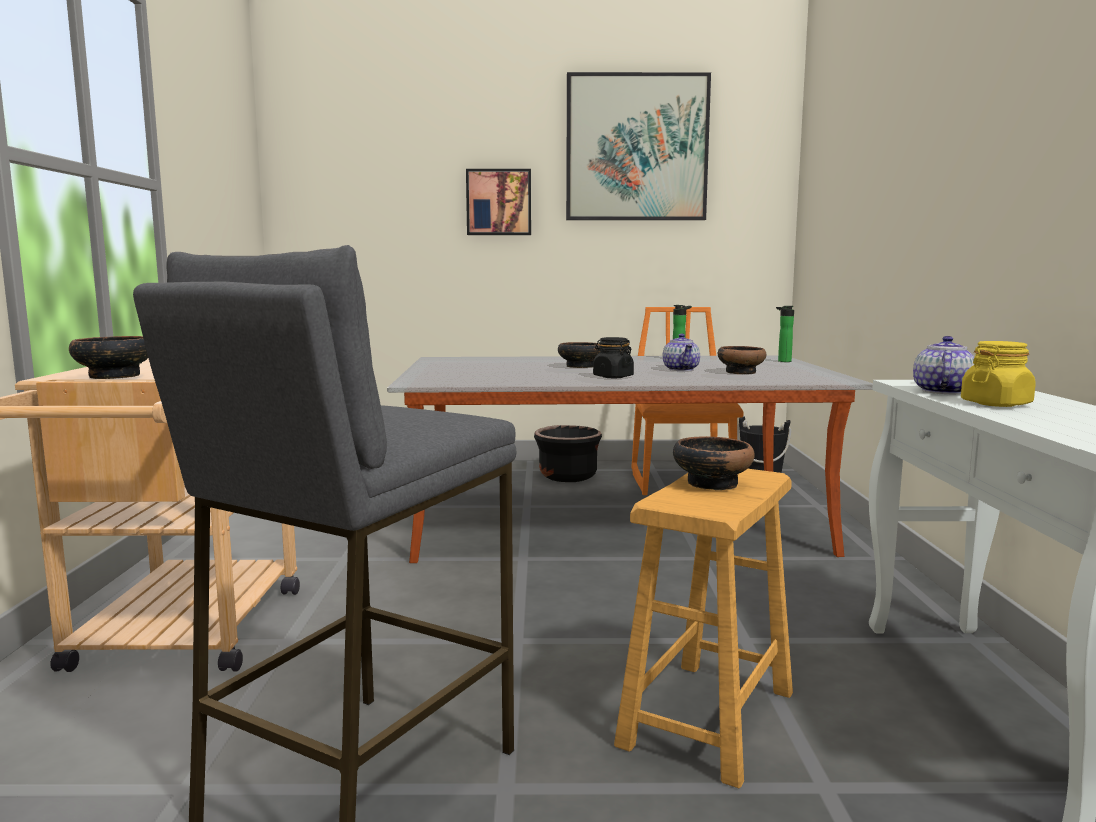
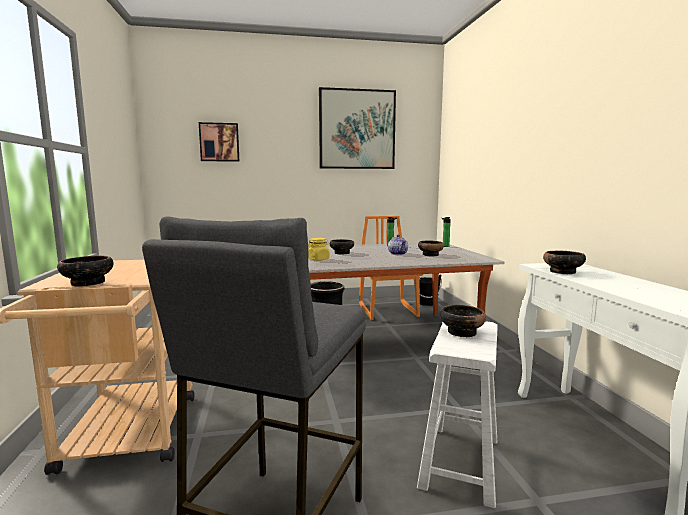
camera: 10 degrees left, 0 degrees up
(499, 202) = (282, 158): picture -> picture (219, 142)
(613, 377) = (366, 260): black jar -> none
(709, 718) = (460, 462): brown stool -> white stool
(942, 391) = (562, 272): teapot -> bowl
(996, 404) = (598, 280): yellow jar -> yellow jar (318, 259)

